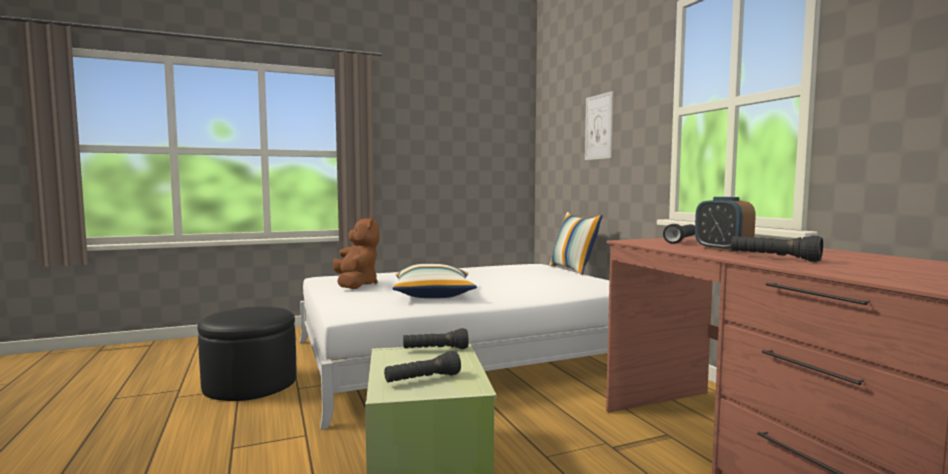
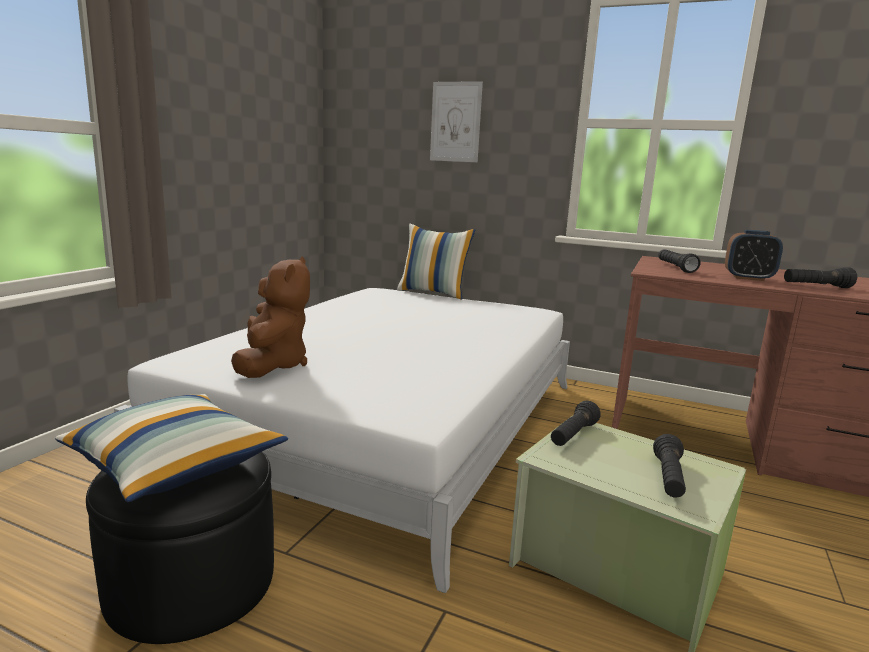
camera: 45 degrees left, 10 degrees up
(356, 285) = (272, 365): brown plush toy -> brown plush toy turned 60 degrees clockwise
(433, 294) = (415, 359): pillow -> pillow (176, 465)

